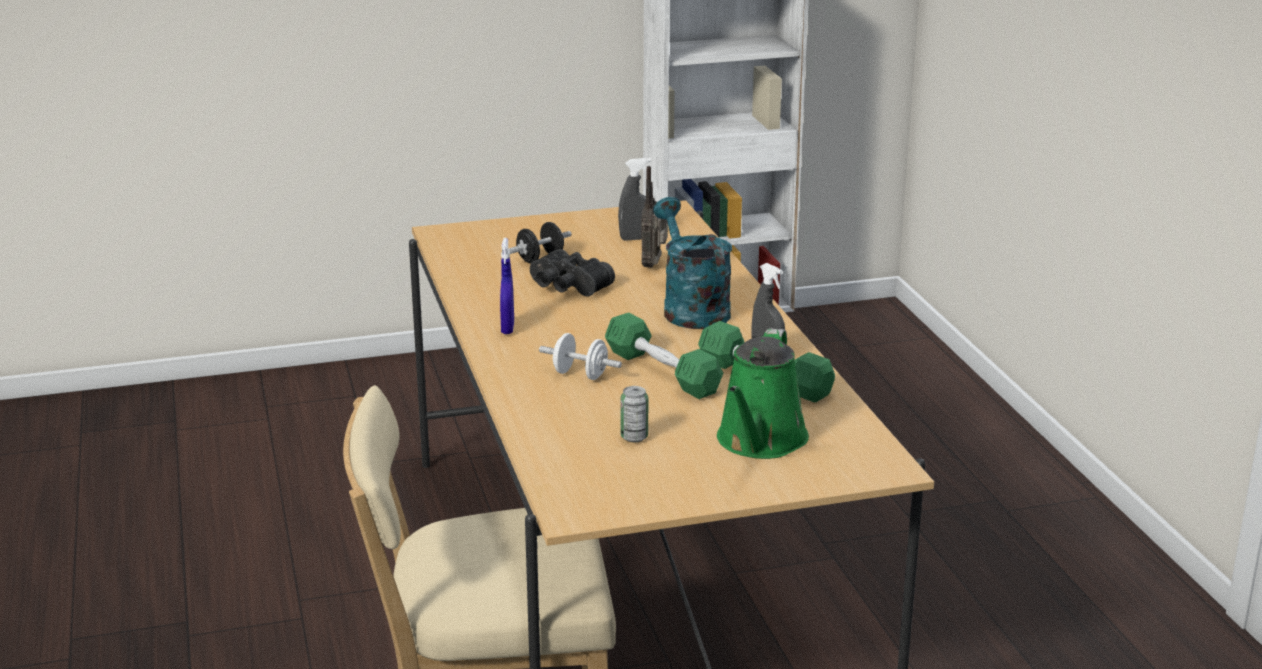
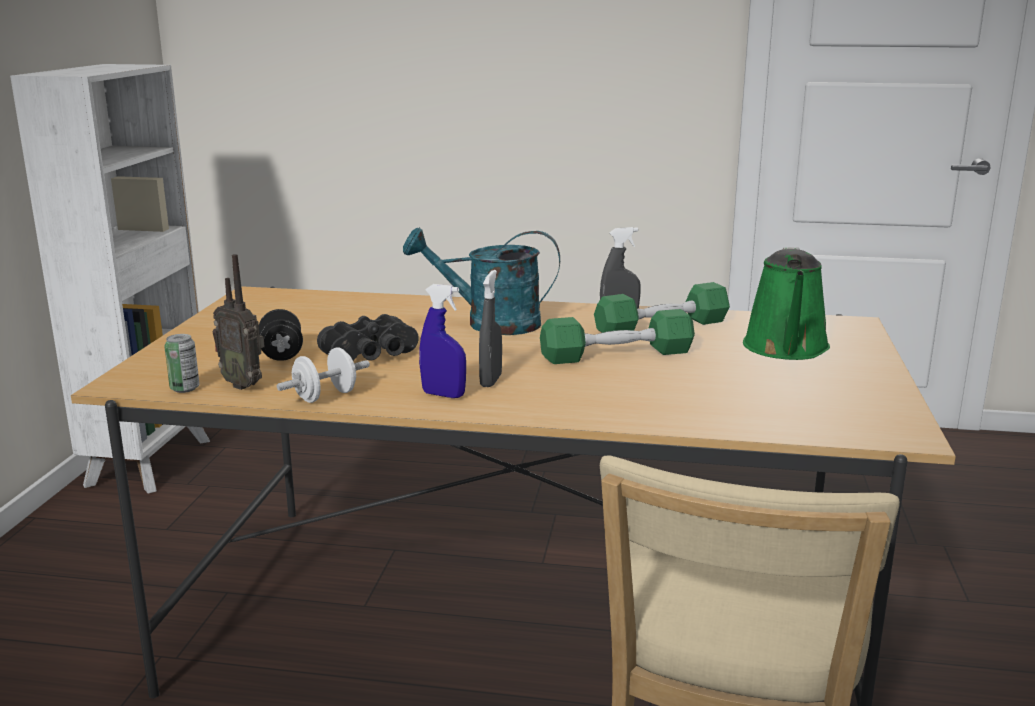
camera: 65 degrees left, 5 degrees down
(580, 375) = (593, 384): white dumbbell -> white dumbbell (325, 396)
(634, 437) = (751, 387): can -> can (185, 388)
(636, 238) = (298, 314): grey spray bottle -> grey spray bottle (491, 380)
(654, 265) = (372, 319): radio -> radio (244, 384)
(760, 442) = (786, 349): green watering can -> green watering can turned 60 degrees clockwise

